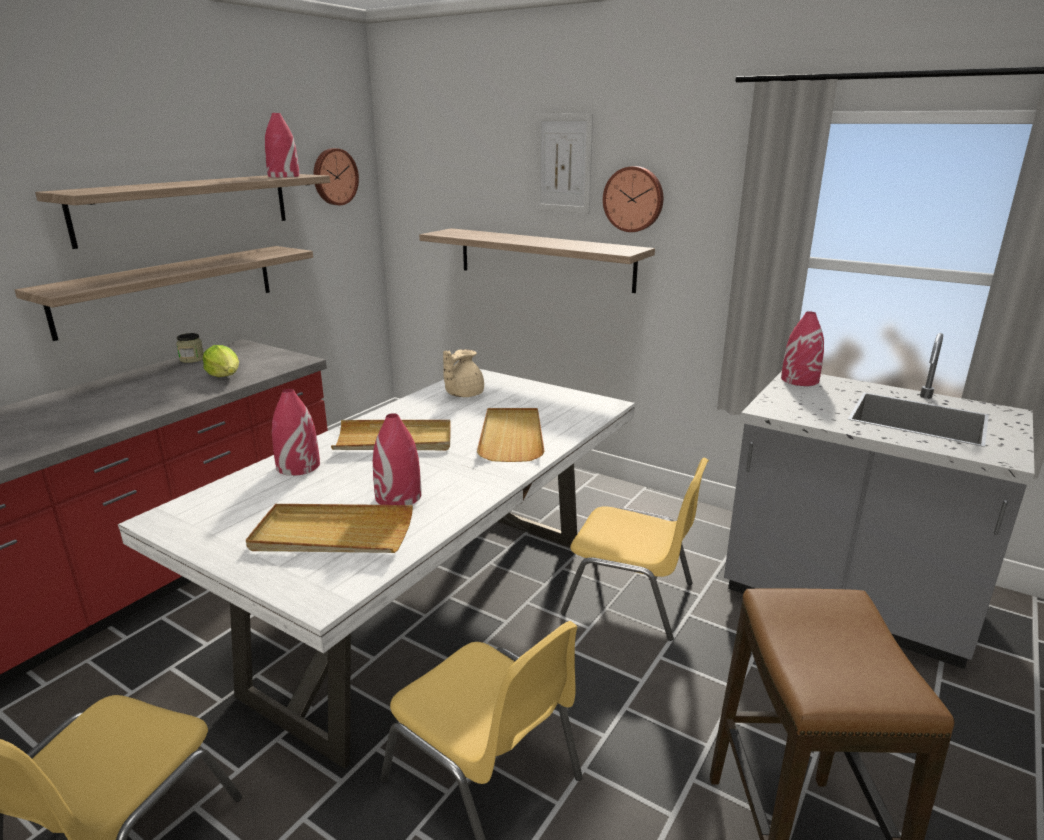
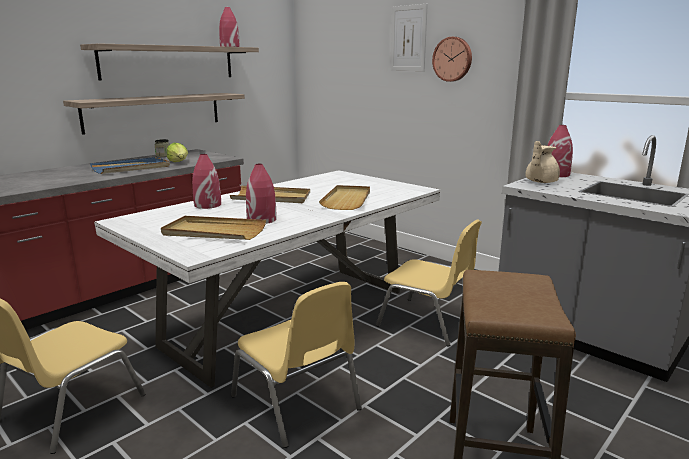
camera: 10 degrees right, 5 degrees down
(150, 396) = (131, 168): none -> blue tray
(334, 177) = (265, 52): wall clock -> none
(462, 394) = (326, 181): beige teapot -> beige teapot (540, 182)
(544, 259) = (395, 104): shelf -> none

